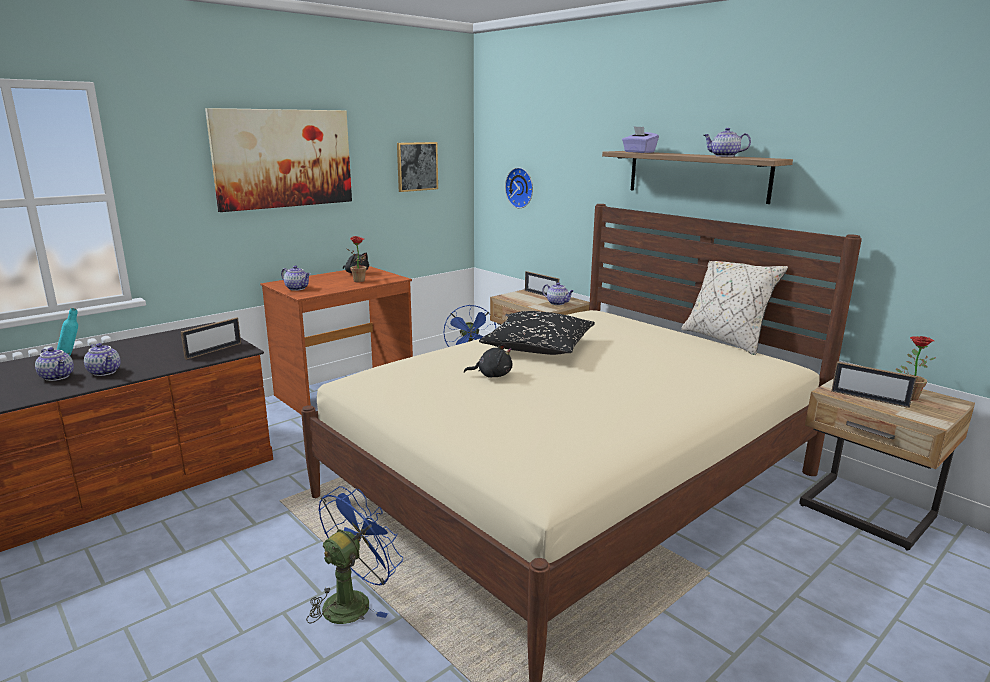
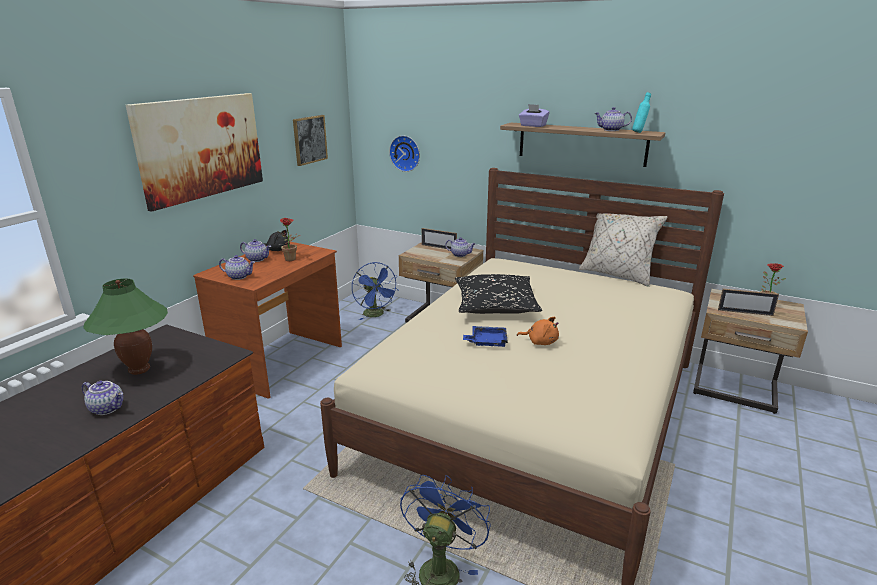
camera: 20 degrees left, 5 degrees up
(58, 377) = (57, 425): teapot -> teapot (257, 259)
(72, 355) = (44, 394): turquoise bottle -> turquoise bottle (639, 132)
(157, 350) = (139, 369): none -> green table lamp
(213, 351) = (202, 360): picture frame -> none
(492, 375) = (487, 342): black plush toy -> blue tray
(552, 384) = (540, 342): none -> orange plush toy

